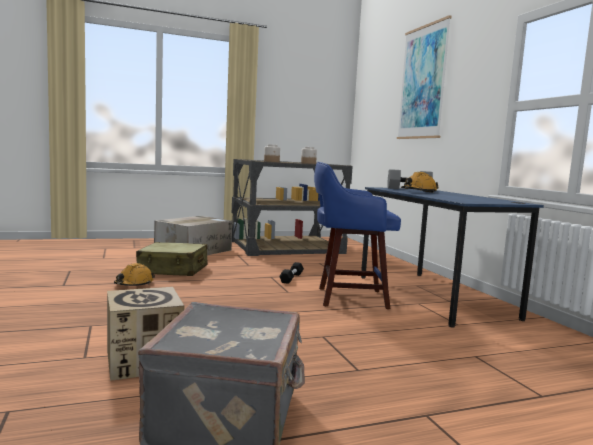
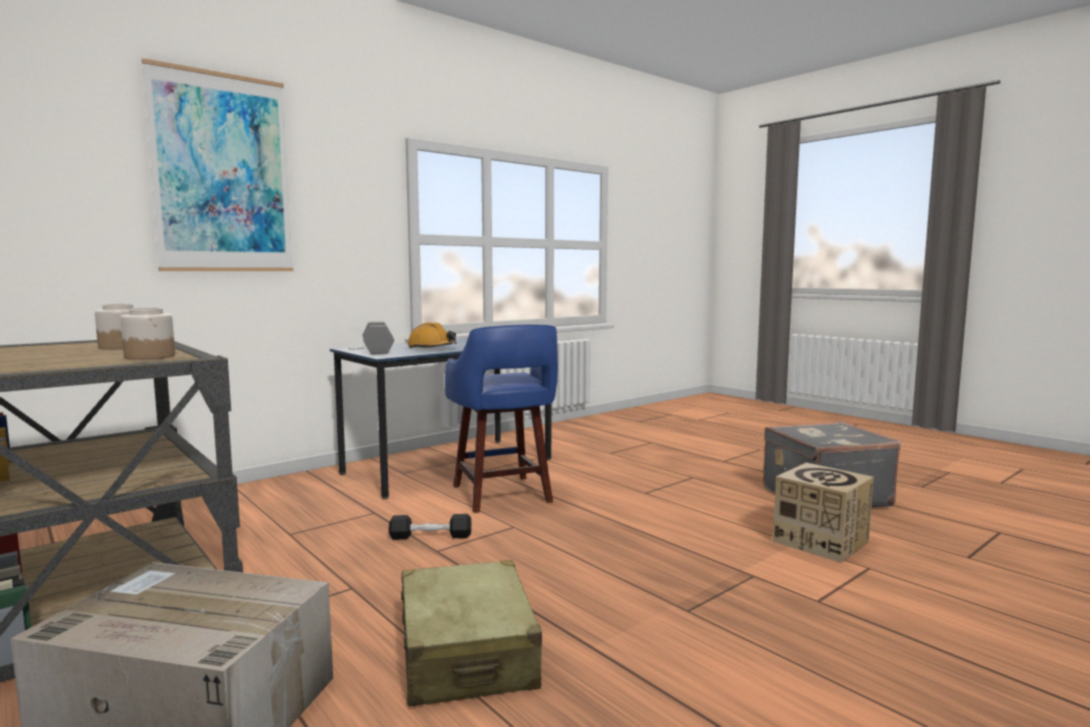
camera: 110 degrees left, 0 degrees up
(134, 284) = (620, 653): orange hard hat -> none

